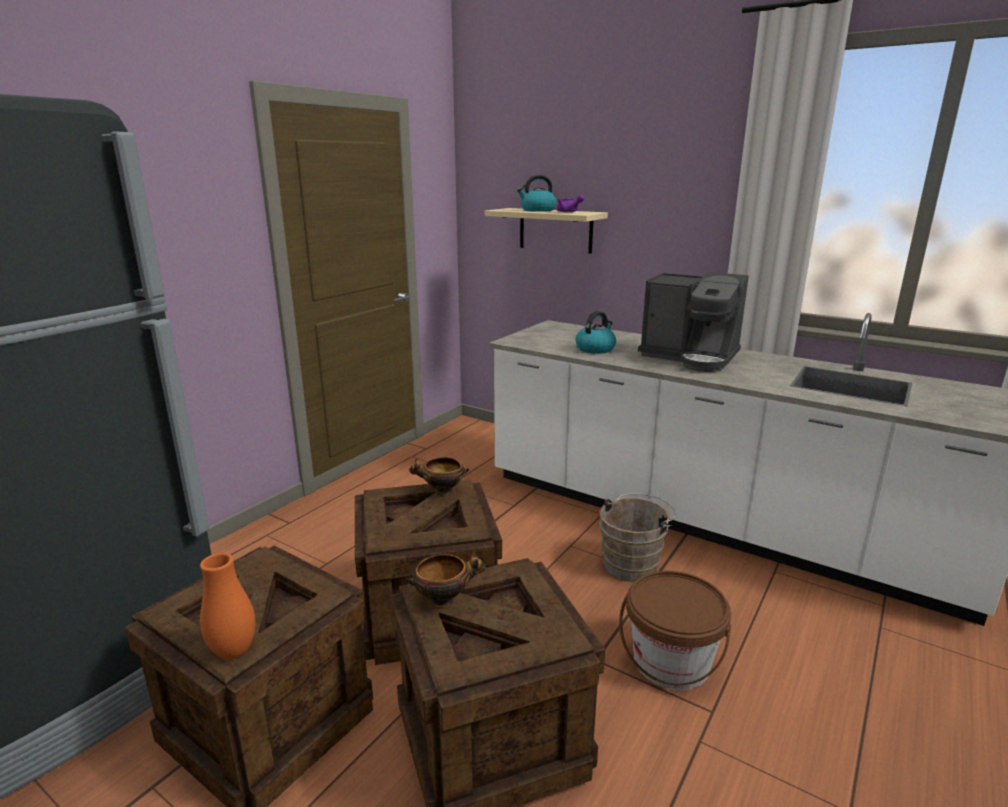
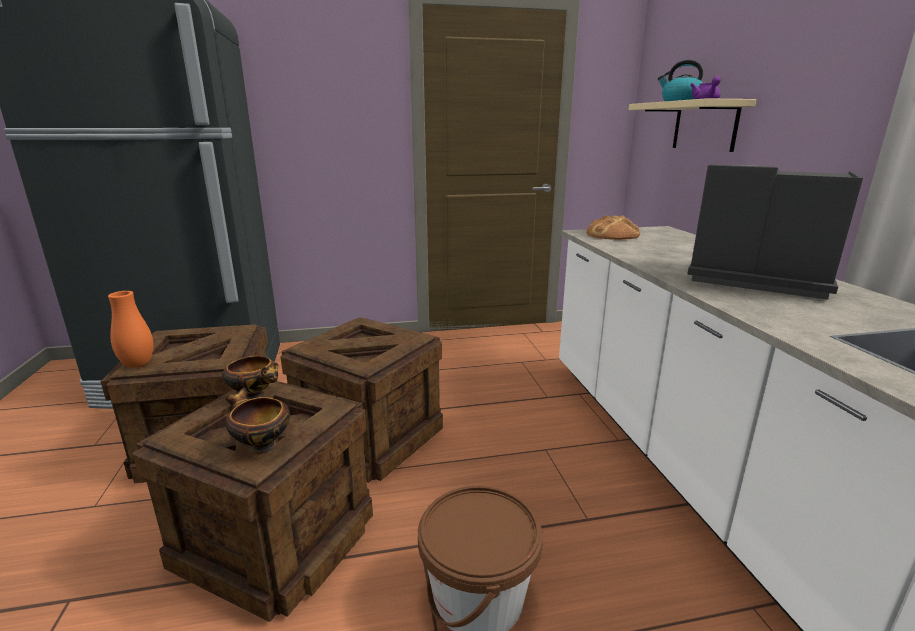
camera: 45 degrees right, 0 degrees up
(442, 492) = (398, 335): bowl -> bowl (261, 446)
(536, 338) = (613, 234): none -> bread
(595, 349) = (651, 251): kettle -> none
(633, 564) = (580, 496): brown bucket -> none
(690, 357) = (751, 279): coffee machine -> coffee machine turned 135 degrees clockwise

